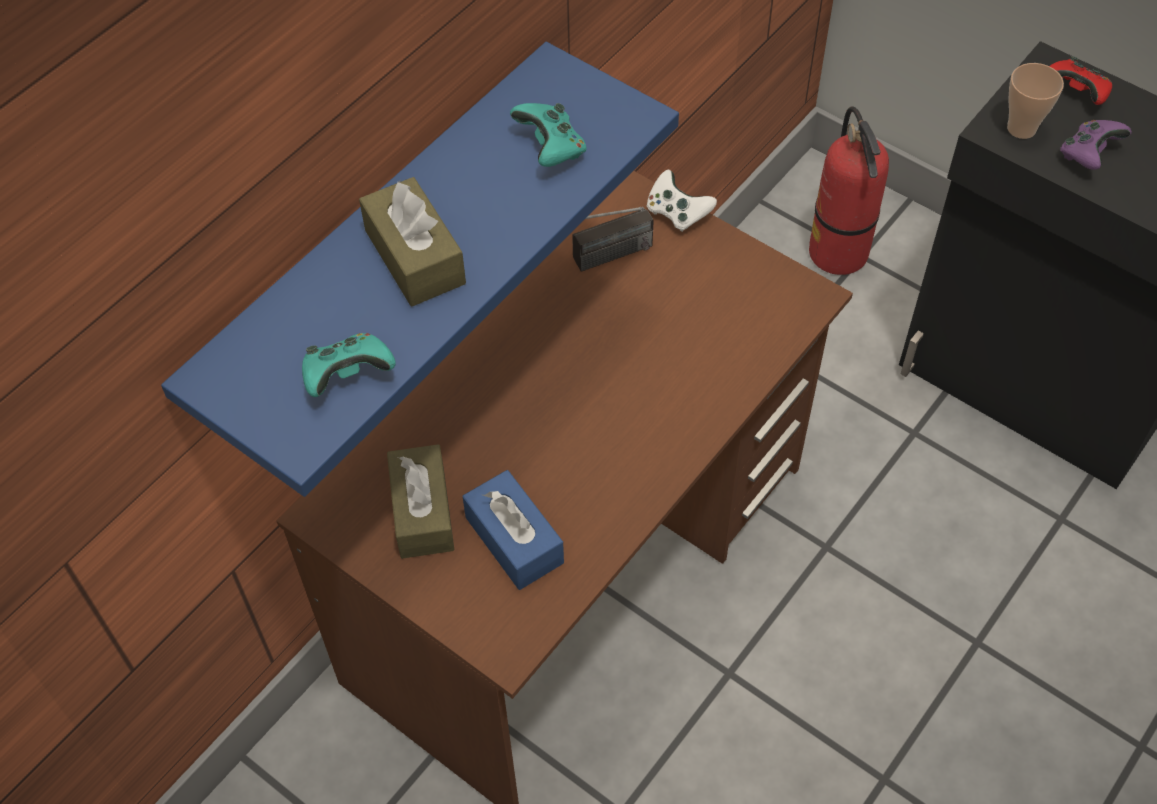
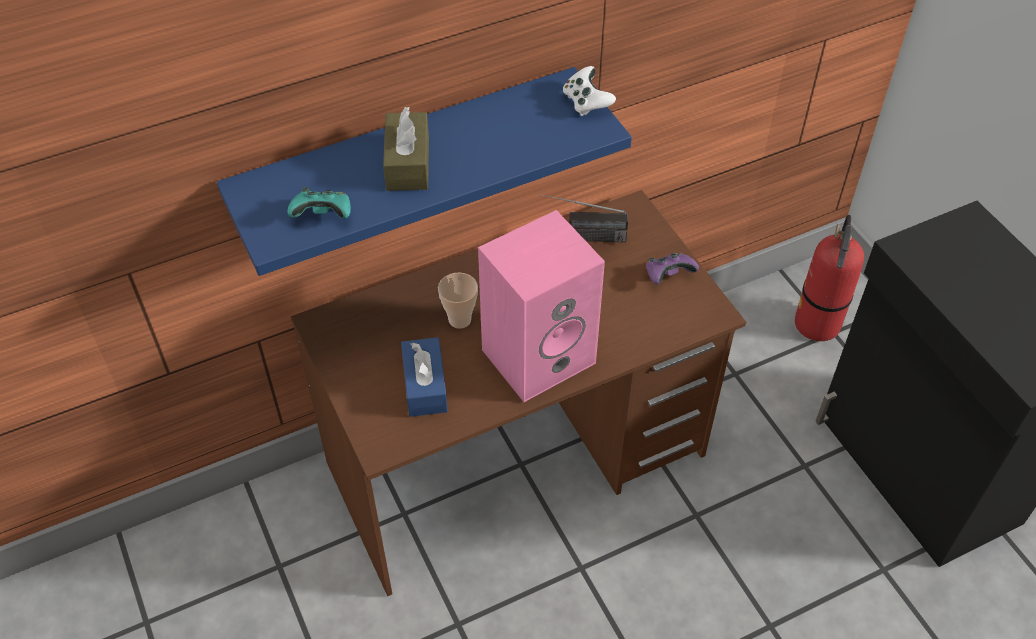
camera: 25 degrees right, 5 degrees down
(422, 512) = (379, 346): brown tissue box -> none
(551, 149) = (533, 130): turquoise game controller -> none
(633, 436) = (539, 354): none -> pink speaker
(677, 213) = (655, 228): white game controller -> white game controller (586, 103)
(1021, 128) = (924, 252): cup -> cup (459, 320)
(1076, 93) = (982, 244): red game controller -> none
(1088, 155) = (965, 287): purple game controller -> purple game controller (668, 276)

